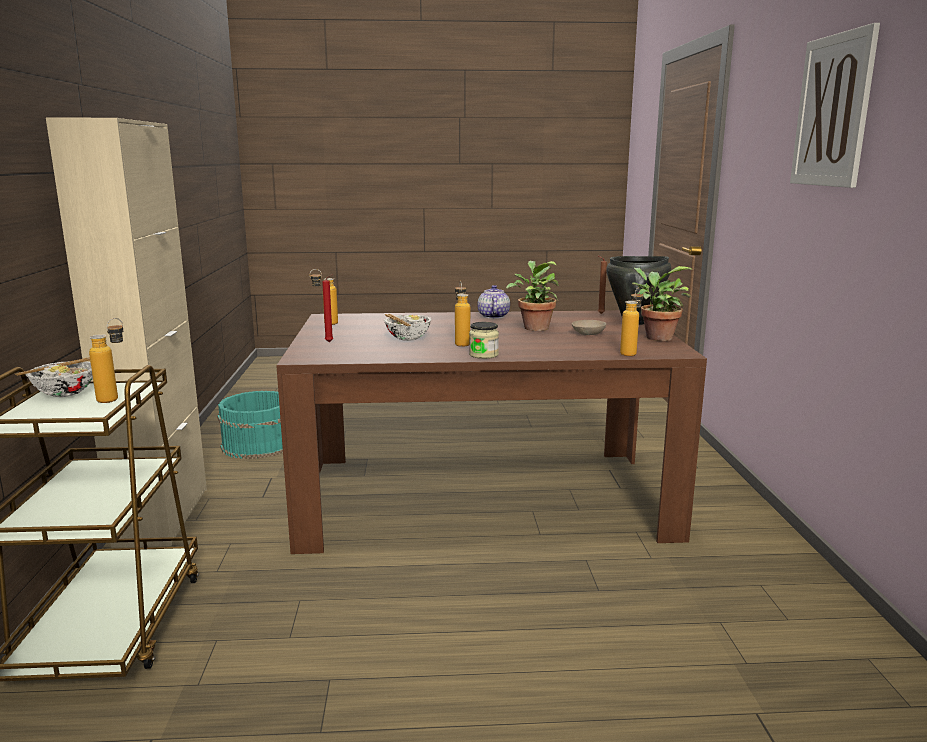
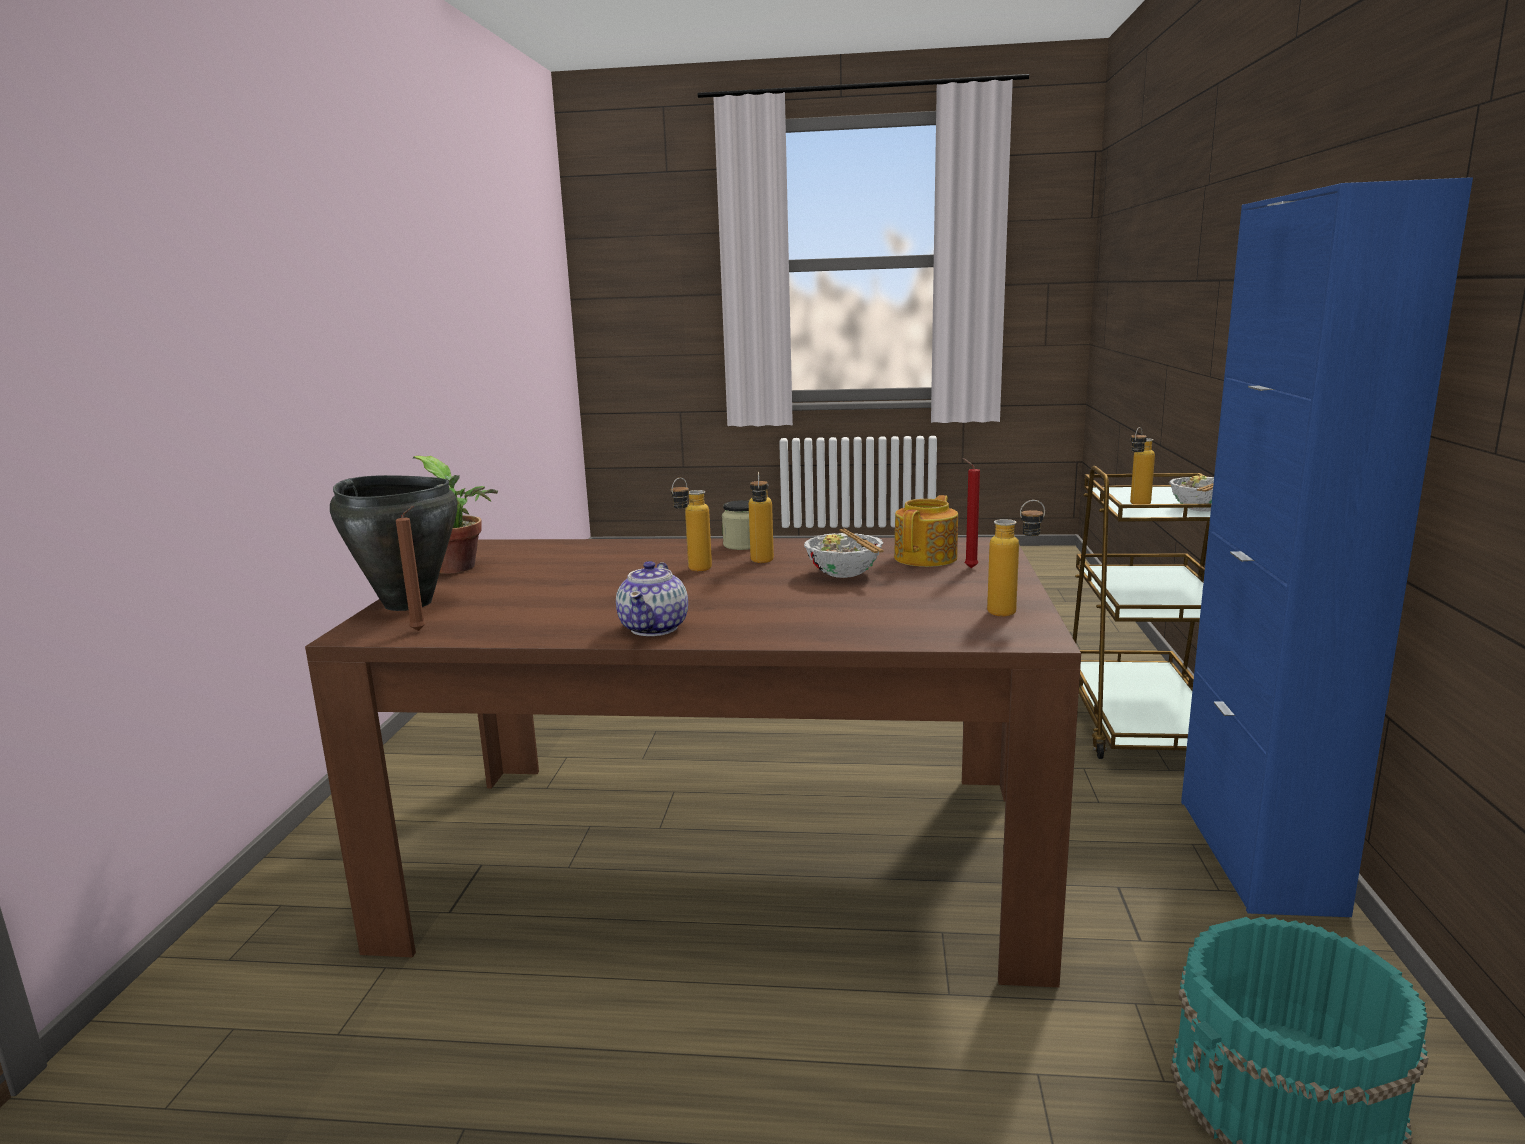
camera: 170 degrees left, 0 degrees up
(162, 516) = (1257, 854): beige cabinet -> blue cabinet
(353, 348) = (927, 558): none -> teapot
(534, 327) = (612, 593): potted plant -> none
(589, 334) = (542, 577): beige bowl -> none
(630, 353) = (549, 545): bottle -> bottle (693, 571)
(832, 111) = (221, 229): picture -> none

